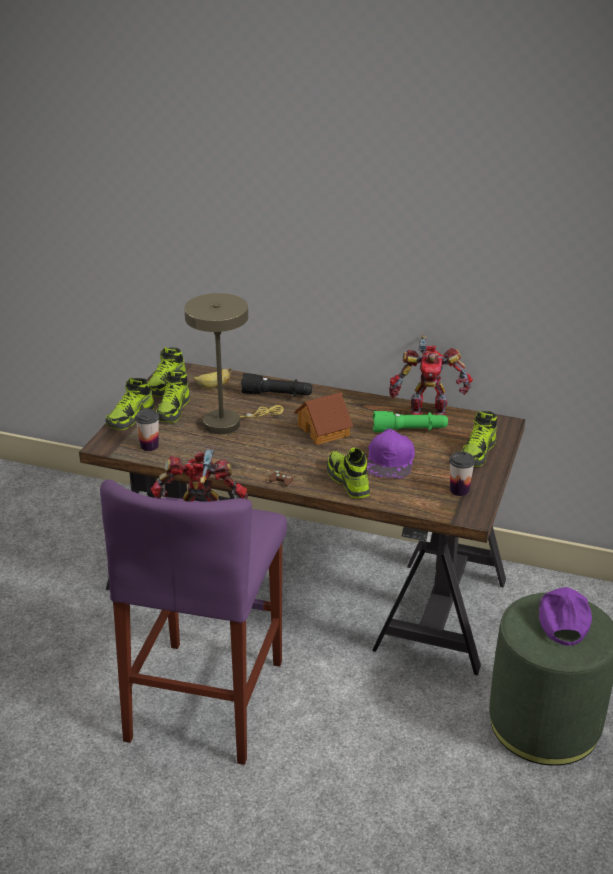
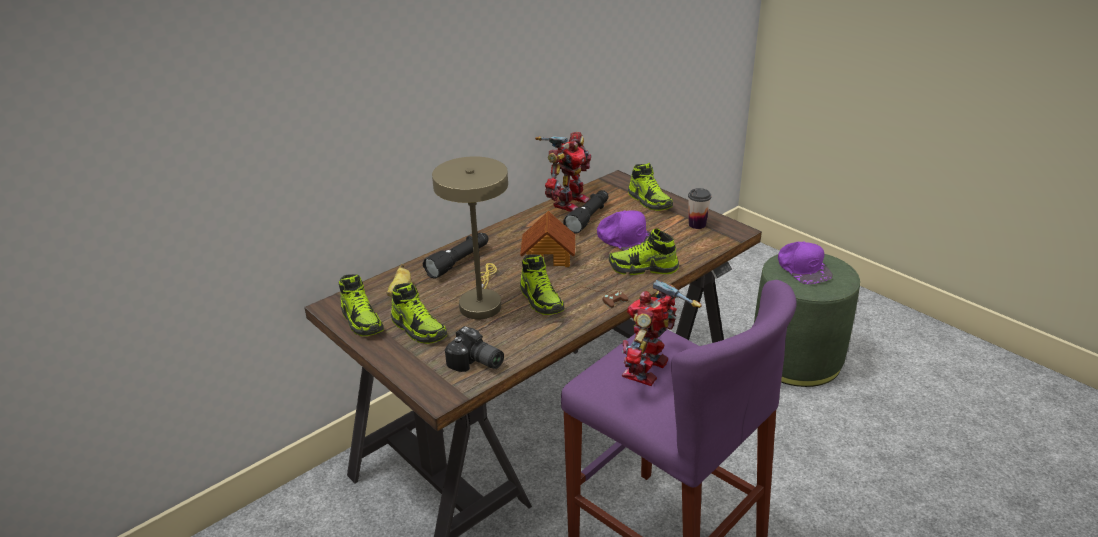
camera: 60 degrees left, 0 degrees up
(130, 417) = (402, 361): shoe -> shoe (541, 300)
(149, 446) = (476, 363): cup -> camera
(409, 430) = (588, 218): green flashlight -> black flashlight
(562, 620) = (803, 268): purple cap -> purple cap turned 150 degrees counterclockwise

